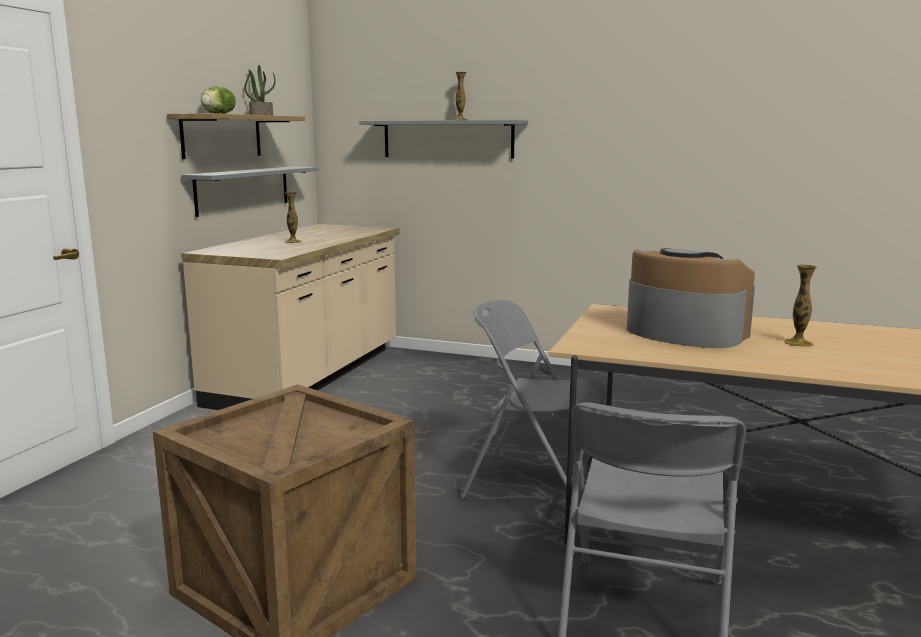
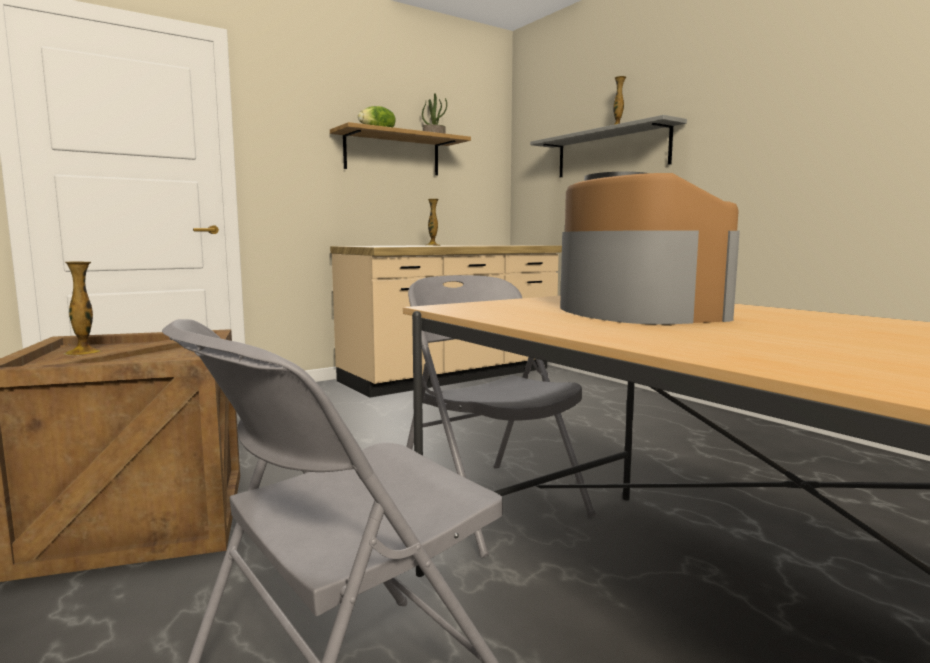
camera: 35 degrees right, 5 degrees down
(243, 189) = (414, 203): grey shelf -> none
(798, 343) = (798, 332): vase -> vase (83, 353)

